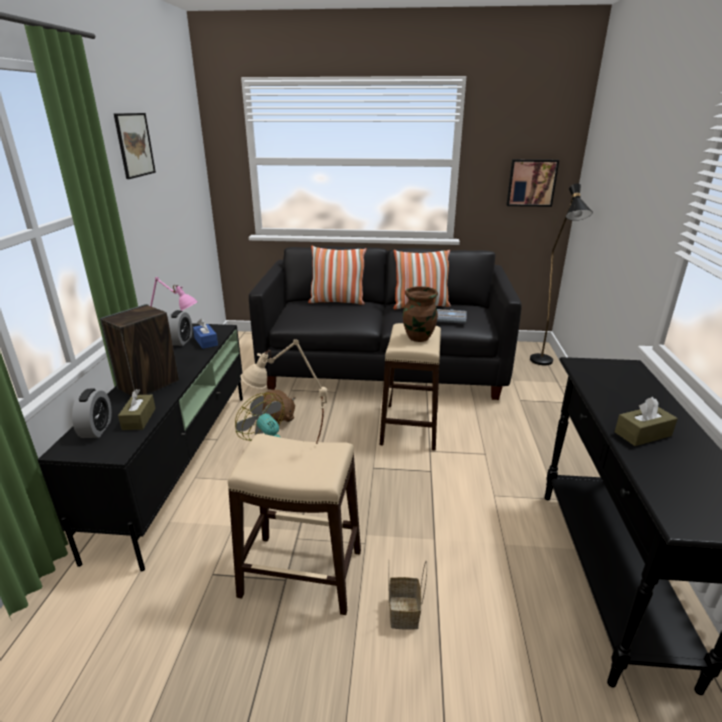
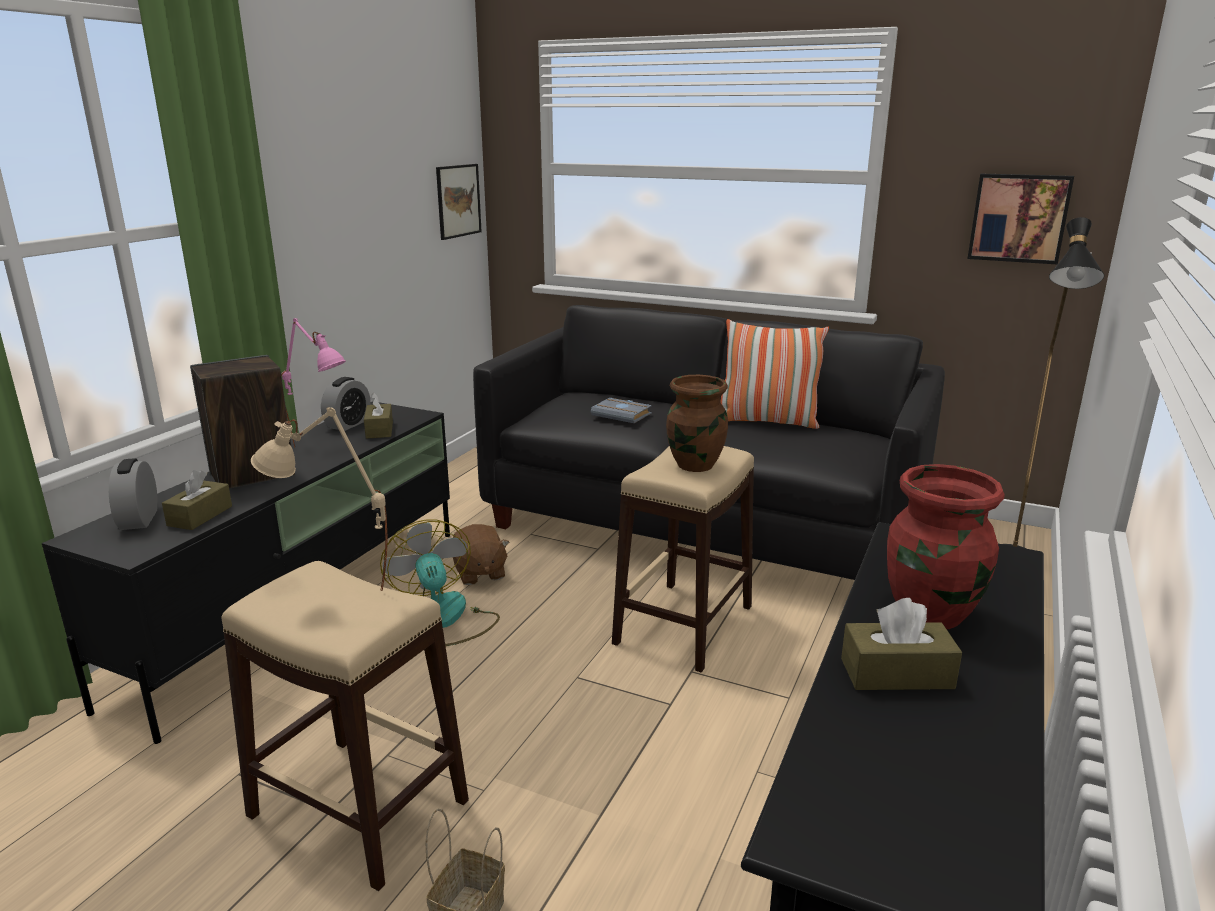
camera: 20 degrees right, 5 degrees down
(97, 429) = (139, 519): alarm clock -> alarm clock turned 150 degrees clockwise
(134, 145) = (331, 133): picture -> picture (458, 201)
(206, 342) = (379, 430): blue tissue box -> brown tissue box
(337, 302) = (631, 400): pillow -> none
(451, 319) = (802, 448): grey book -> grey book (623, 415)
(628, 401) = (931, 614): none -> red vase

